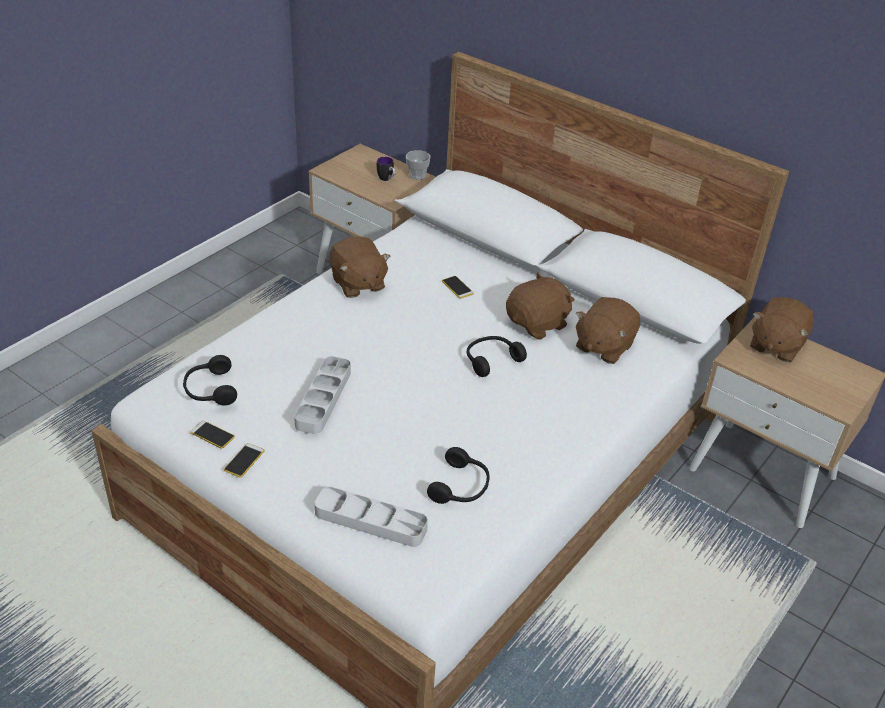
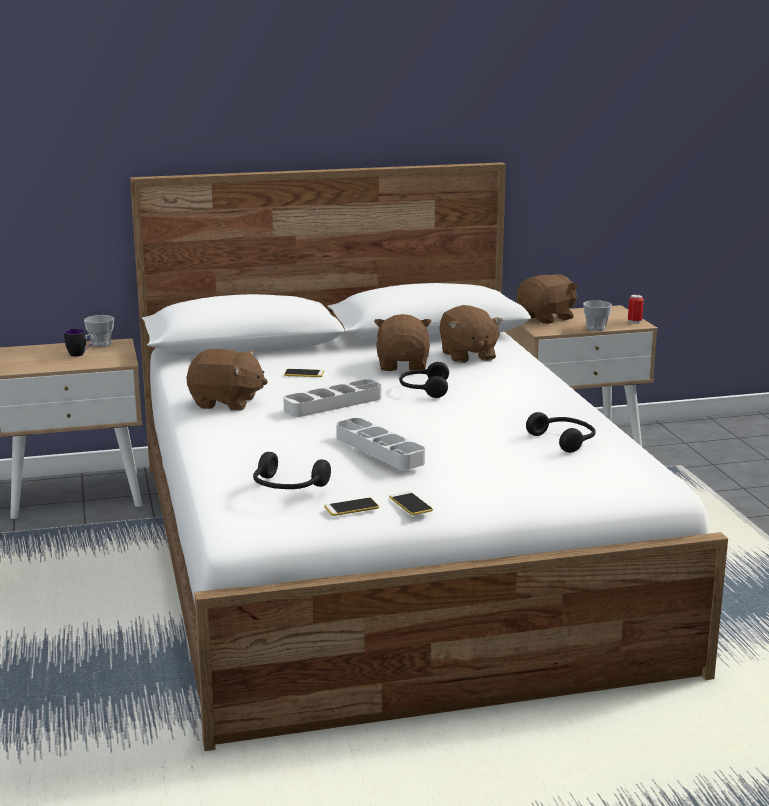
camera: 50 degrees left, 20 degrees down
(370, 521) = (564, 478): grey tray -> grey tray (333, 404)
(775, 345) = (547, 318): brown plush toy -> brown plush toy turned 105 degrees counterclockwise
(789, 386) = (596, 328): none -> cup
(845, 403) = (634, 322): none -> can

